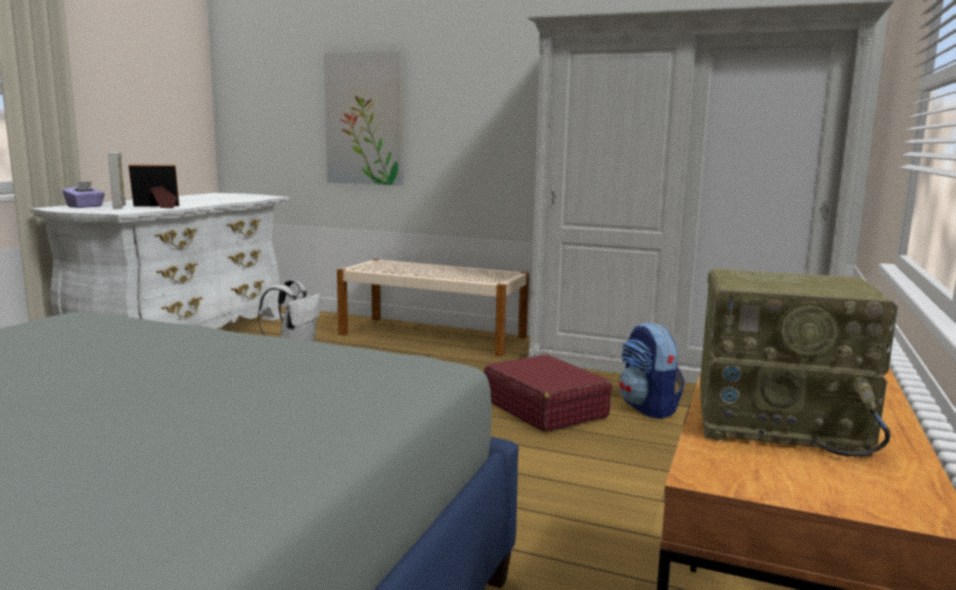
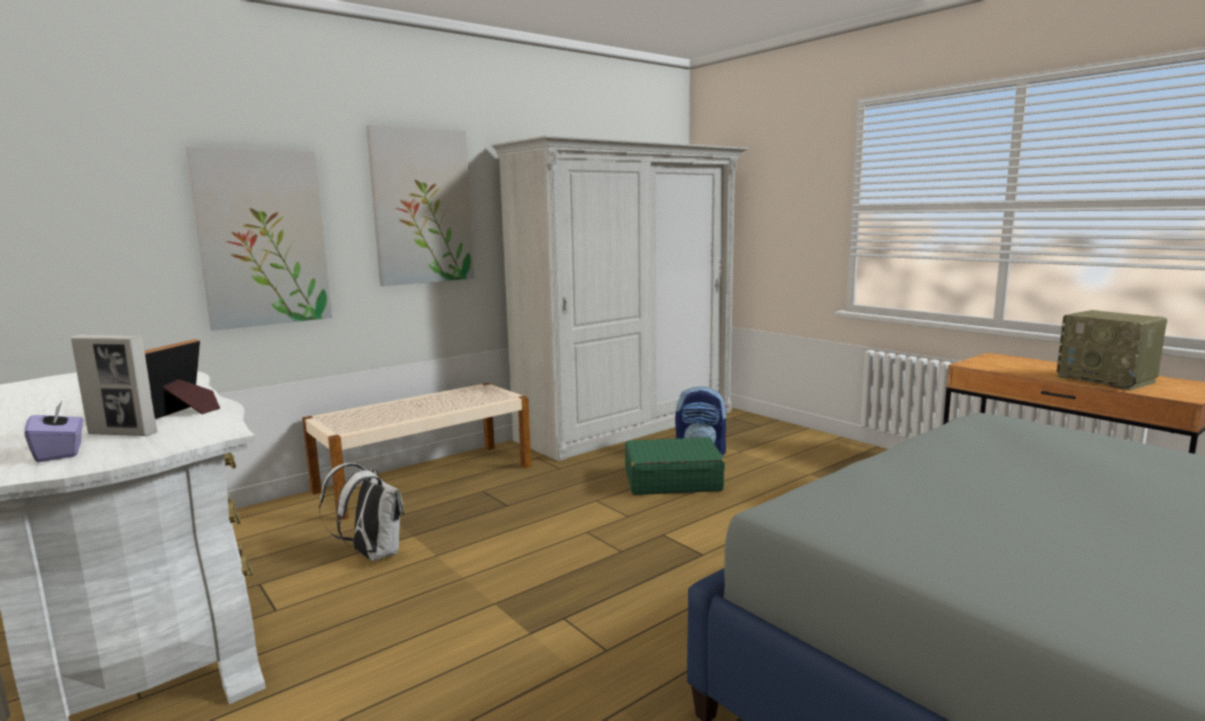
camera: 60 degrees left, 0 degrees up
(484, 95) = (422, 206): none -> picture
(544, 408) = (672, 480): red suitcase -> green suitcase
(781, 423) = (1107, 380): radio -> radio turned 105 degrees clockwise

